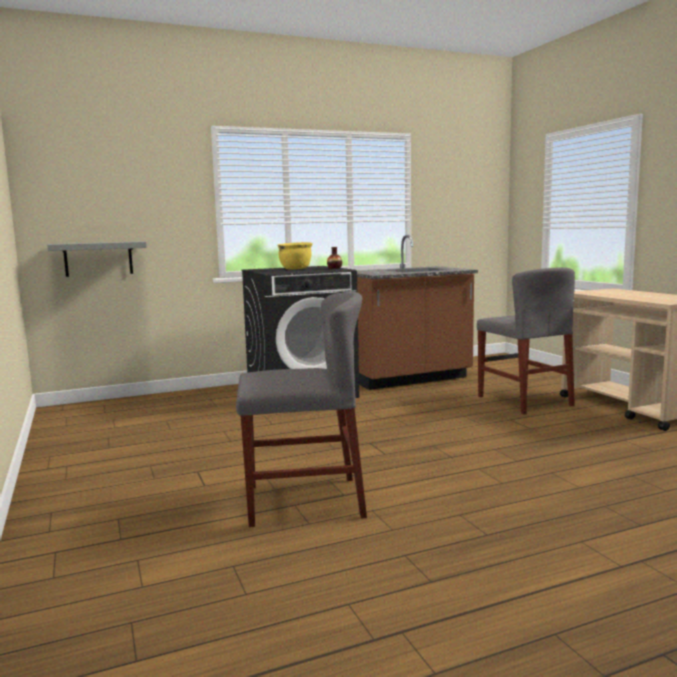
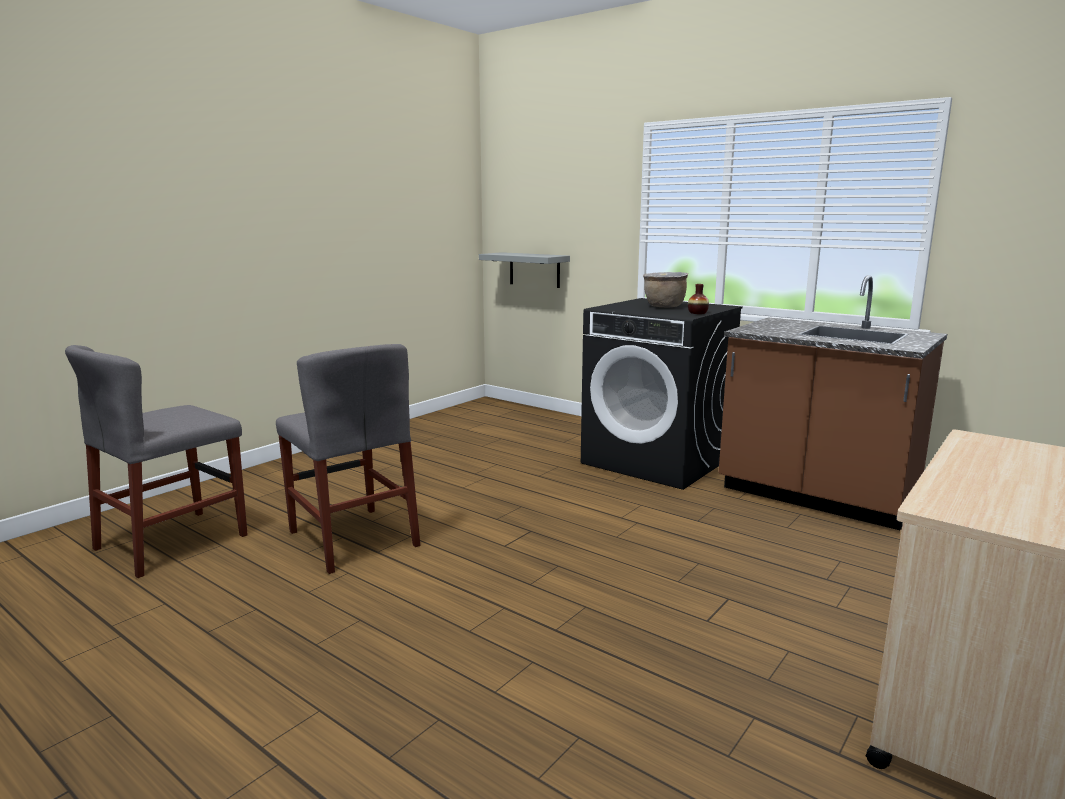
camera: 60 degrees right, 5 degrees up
(295, 269) = (664, 307): yellow cooking pot -> brown cooking pot
(524, 401) = (844, 595): grey chair -> grey chair (172, 542)

